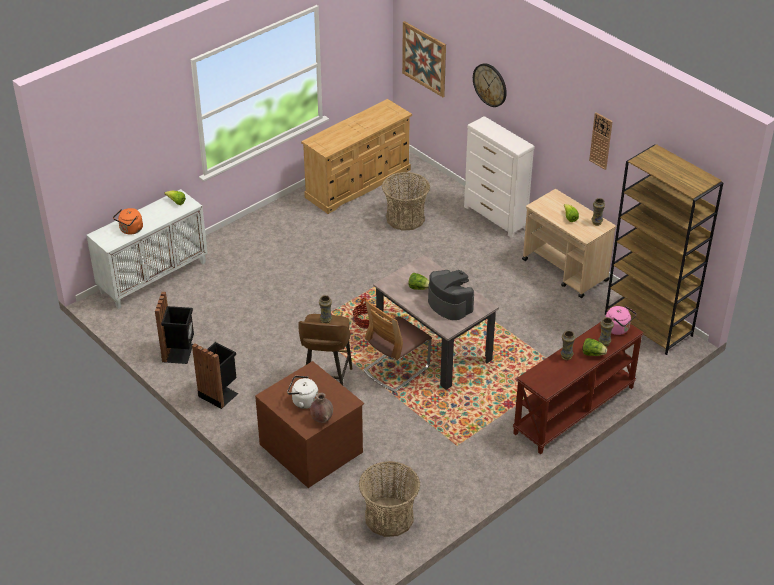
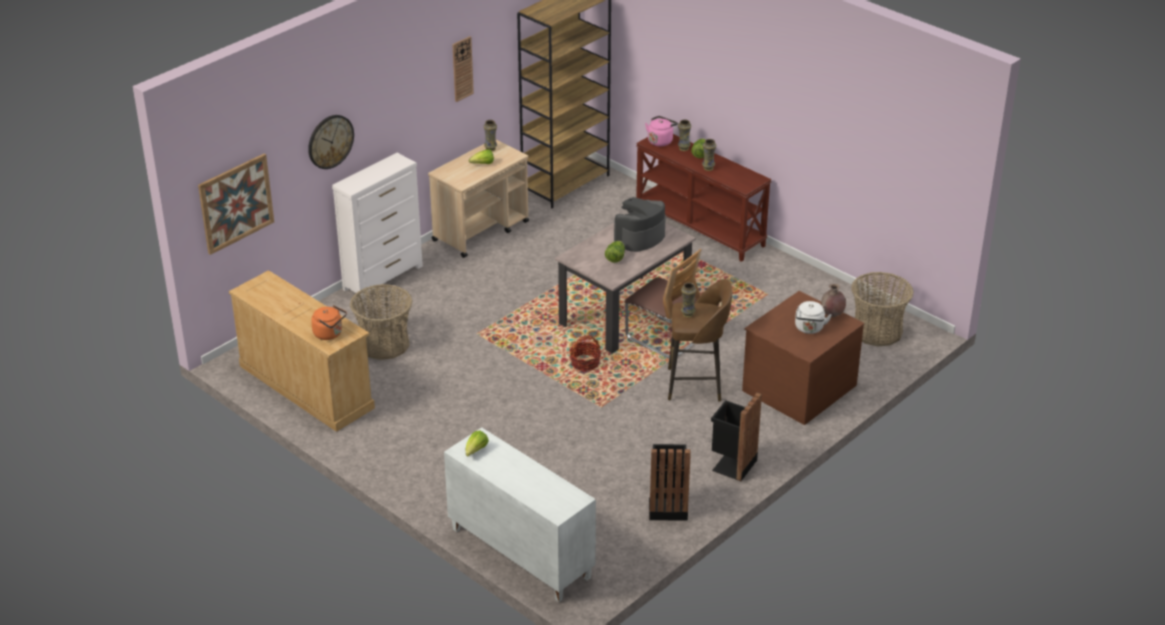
camera: 95 degrees left, 5 degrees down
(130, 230) = (543, 484): orange kettle -> orange kettle (330, 334)

